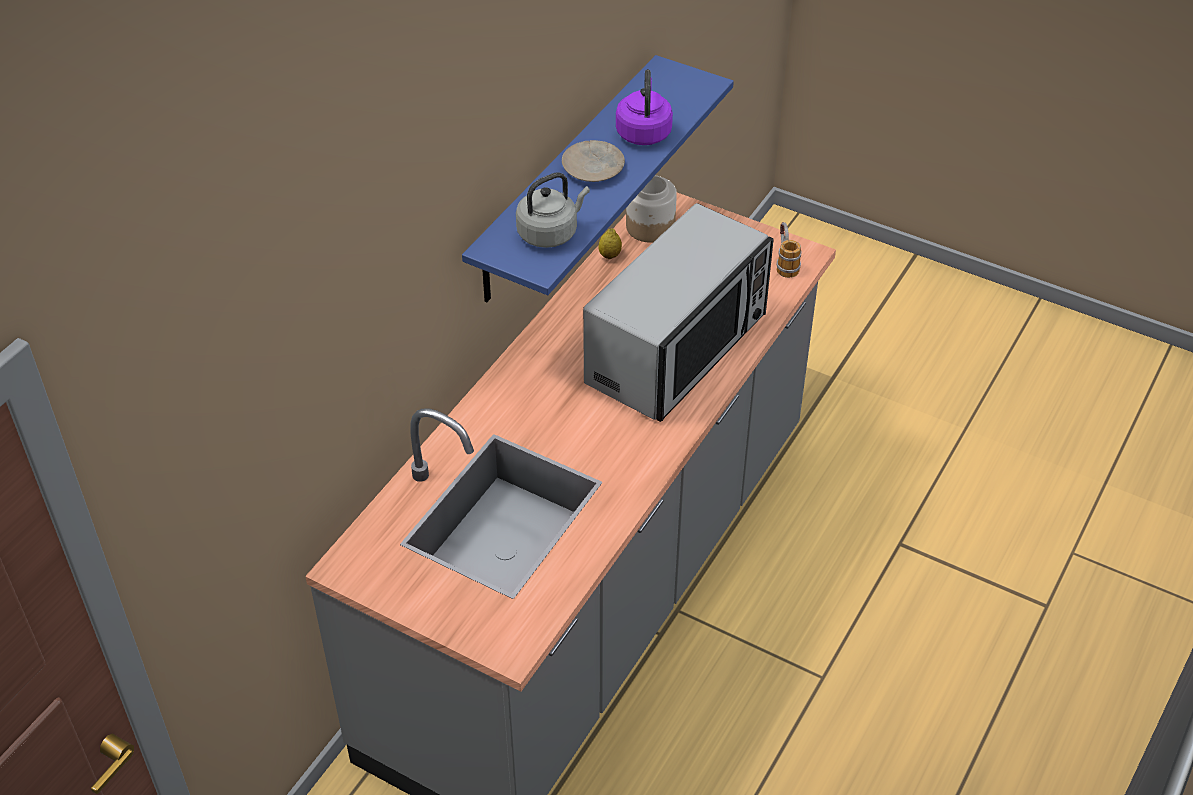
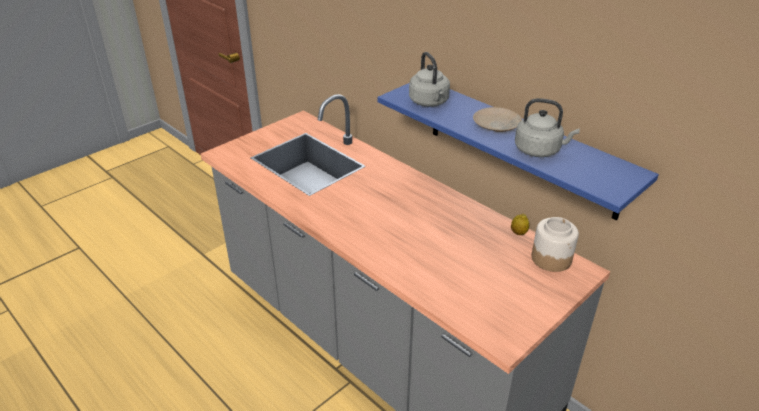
camera: 105 degrees right, 10 degrees down
(643, 132) = (539, 150): purple kettle -> grey kettle
(678, 349) = (410, 245): microwave -> none
(785, 263) = (494, 326): mug -> none

